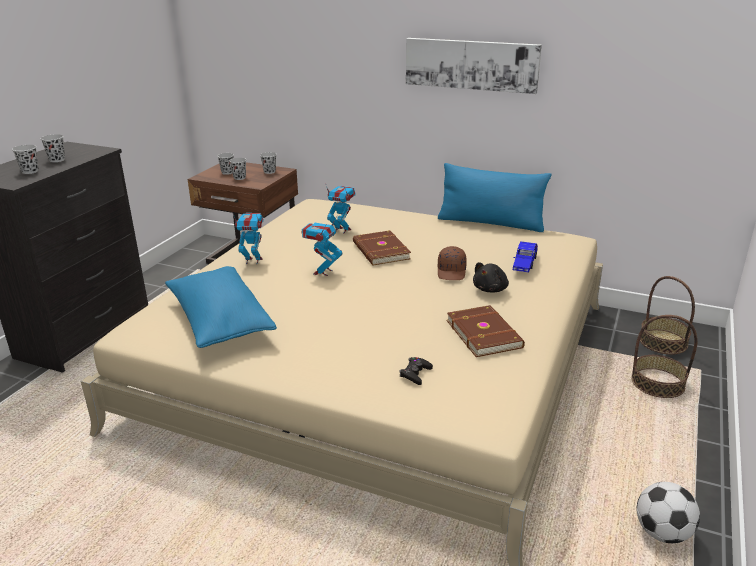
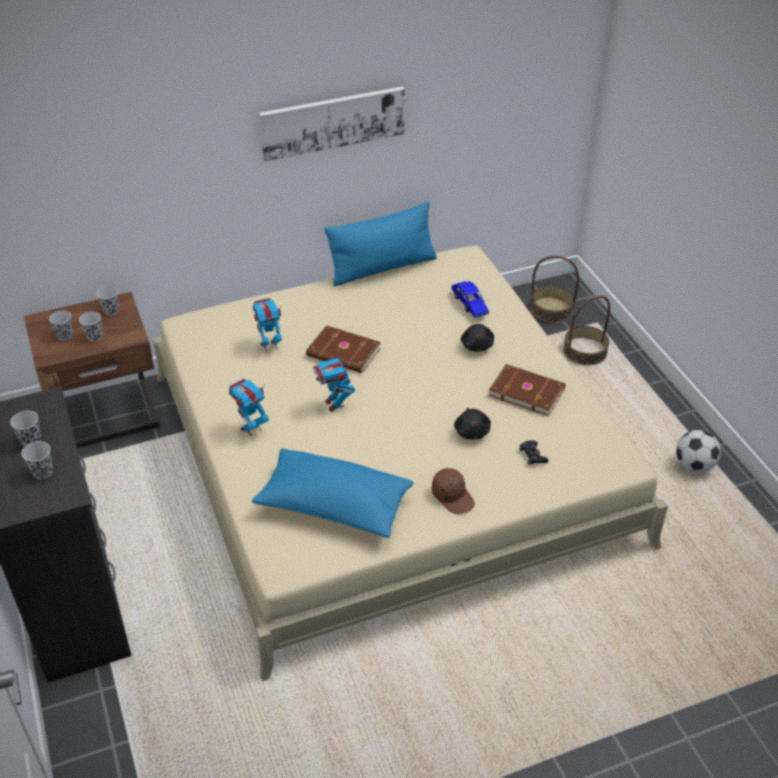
camera: 45 degrees left, 15 degrees up
(393, 334) = (472, 431): none -> black plush toy
(452, 272) = (429, 344): brown cap -> brown cap (453, 496)

